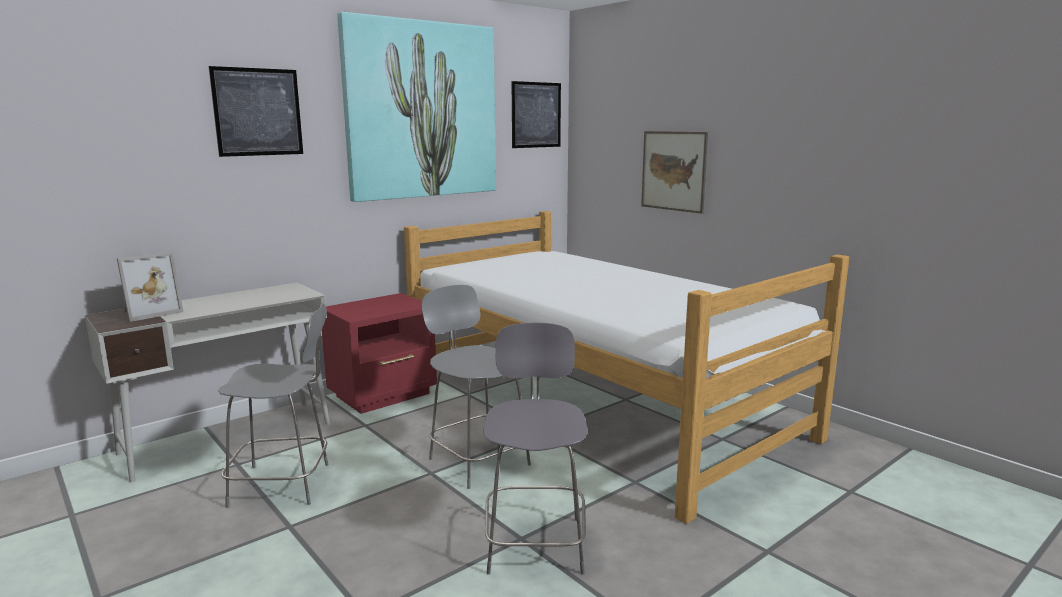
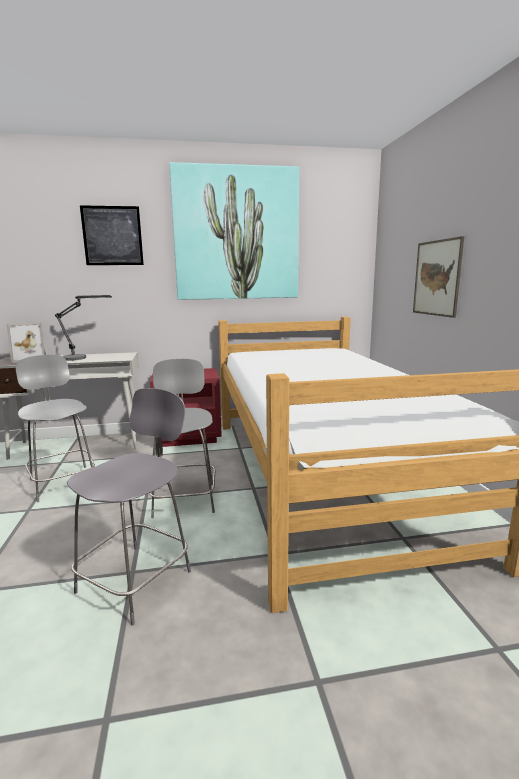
camera: 30 degrees right, 0 degrees up
(234, 300) = (82, 358): none -> table lamp
(284, 485) = (63, 482): grey chair -> grey chair turned 150 degrees counterclockwise
(536, 115) = (342, 238): picture -> none

